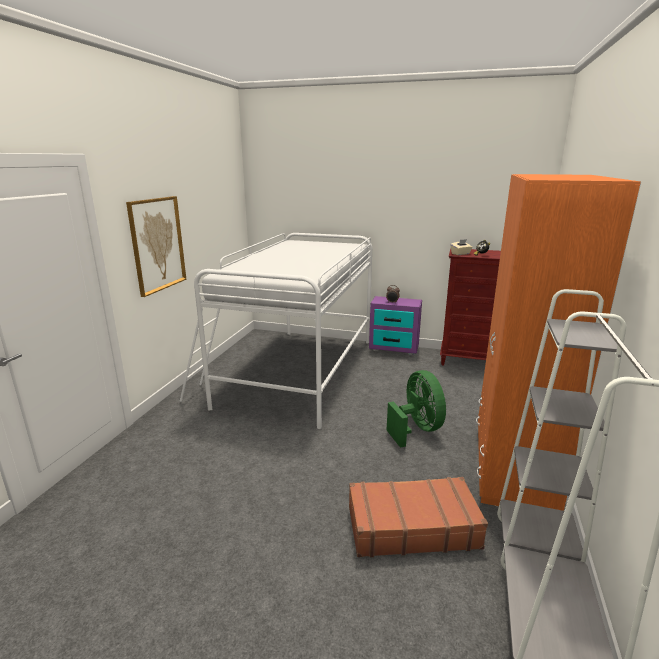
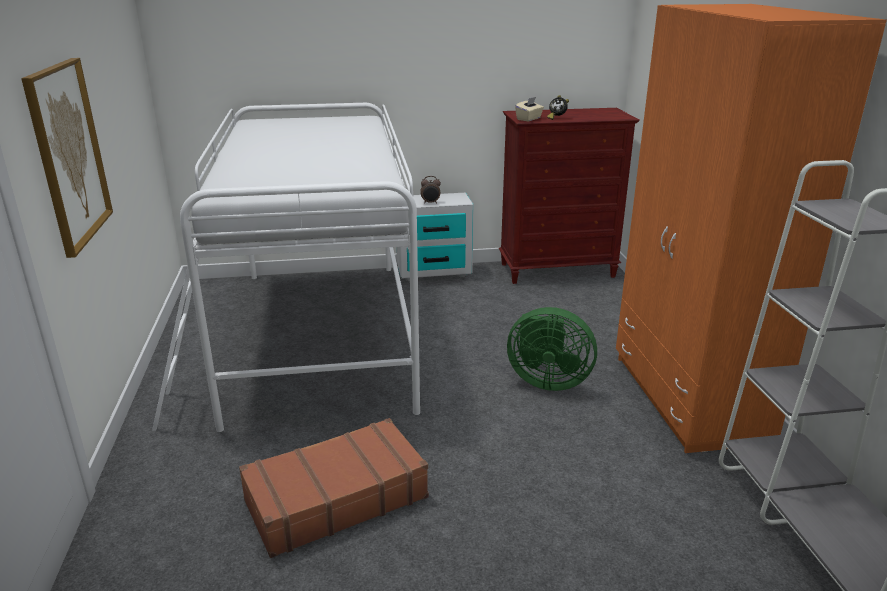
camera: 25 degrees left, 5 degrees up
(393, 350) = (434, 274): purple nightstand -> white nightstand
(411, 526) = (632, 509): brown suitcase -> brown suitcase (335, 498)
(416, 429) = (547, 380): green fan -> green fan turned 150 degrees clockwise

